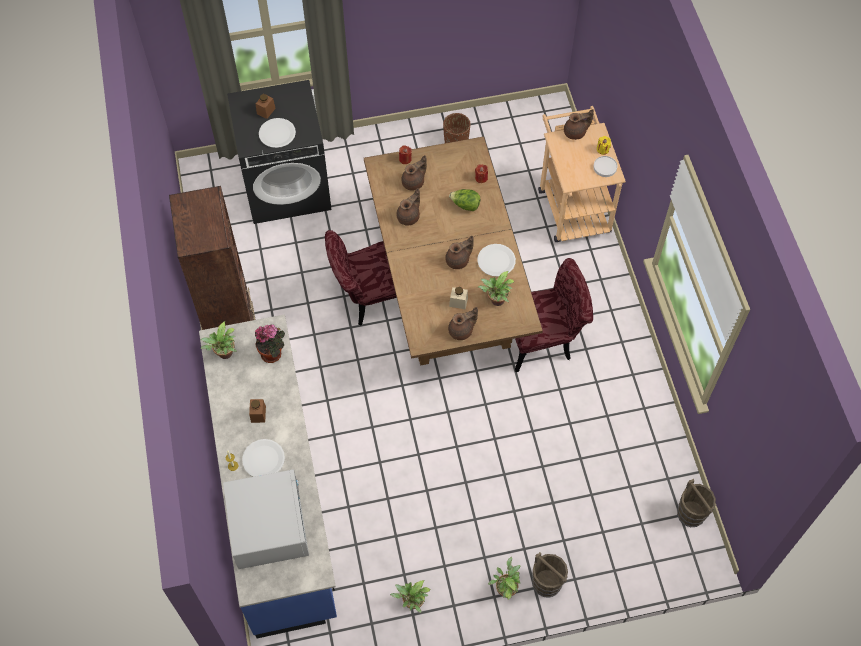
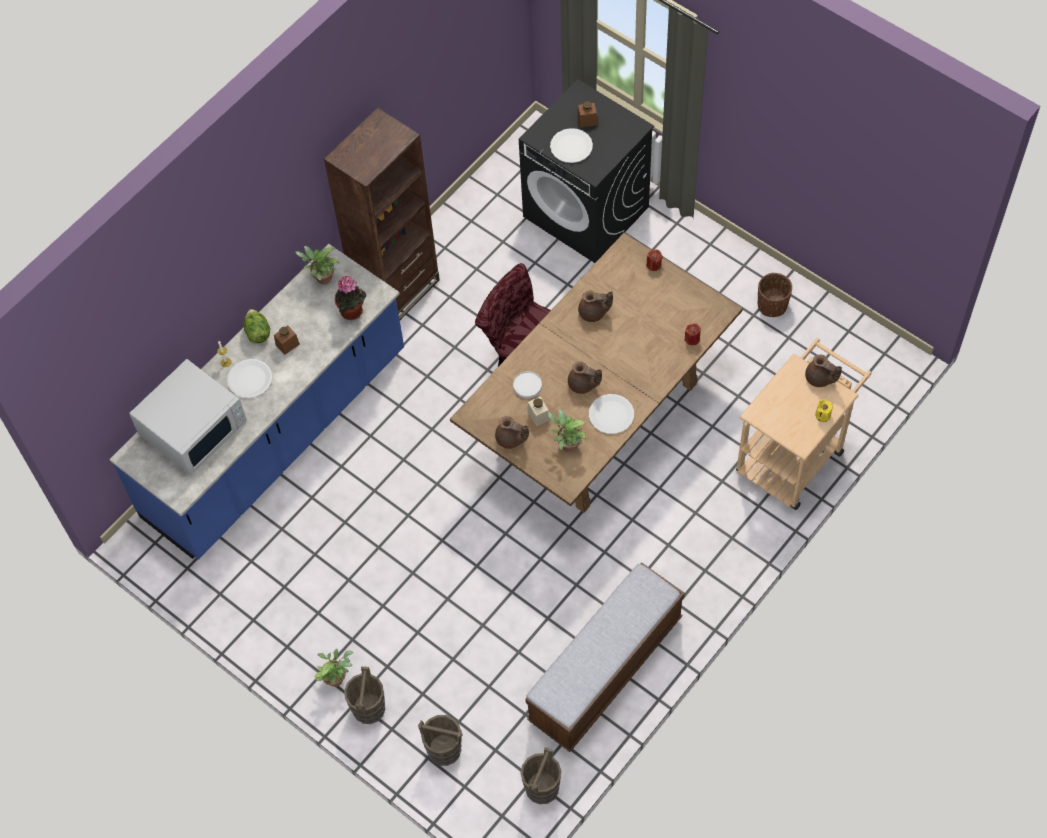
camera: 55 degrees right, 0 degrees up
(412, 603) = (263, 612): potted plant -> none
(414, 182) = (635, 290): brown teapot -> none
(465, 205) = (649, 348): lettuce -> lettuce (257, 332)
(544, 339) = (618, 535): red chair -> none
(605, 167) = (803, 431): white plate -> white plate (527, 385)
(616, 555) = (444, 749): none -> brown bucket
(635, 416) = (605, 670): none -> bench

